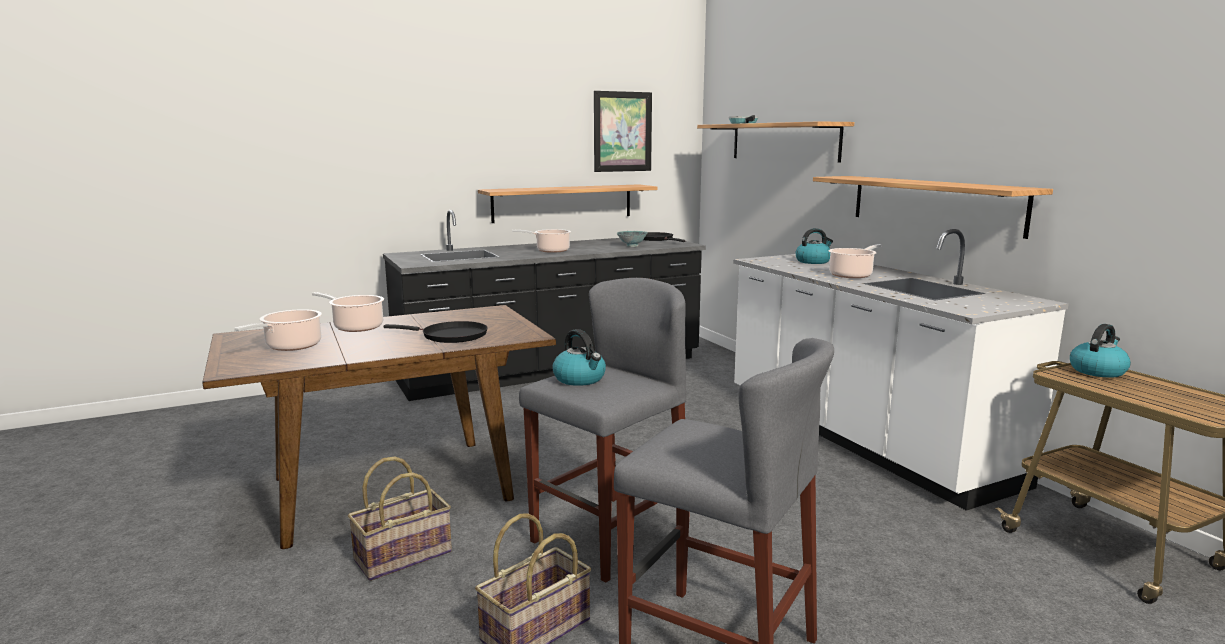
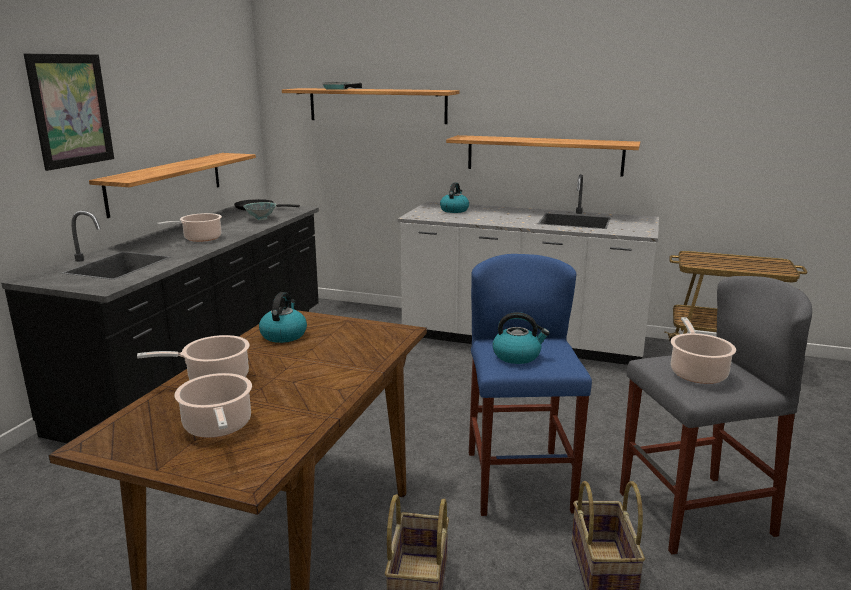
camera: 45 degrees left, 5 degrees up
(450, 336) = (340, 355): black frying pan -> none
(609, 536) = (519, 481): grey stool -> blue stool
(622, 132) = (204, 98): picture -> picture (71, 110)
(852, 275) = (511, 218): cooking pot -> cooking pot (697, 372)
(1097, 371) = (699, 257): kettle -> kettle (284, 335)

